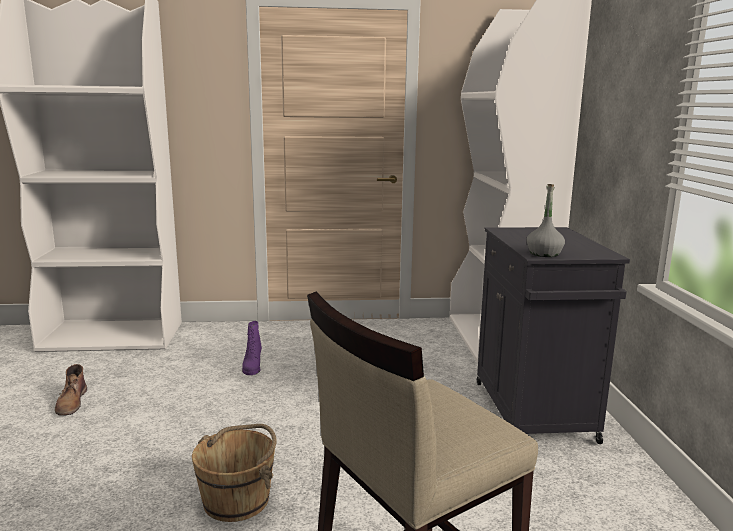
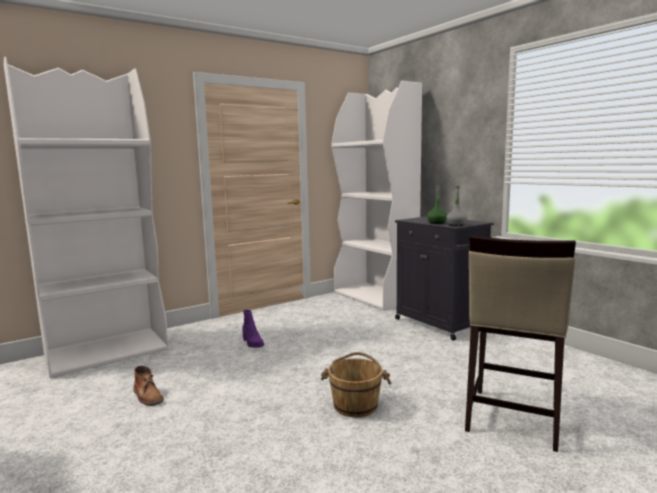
camera: 30 degrees left, 5 degrees down
(526, 244) = (437, 223): none -> green bottle

